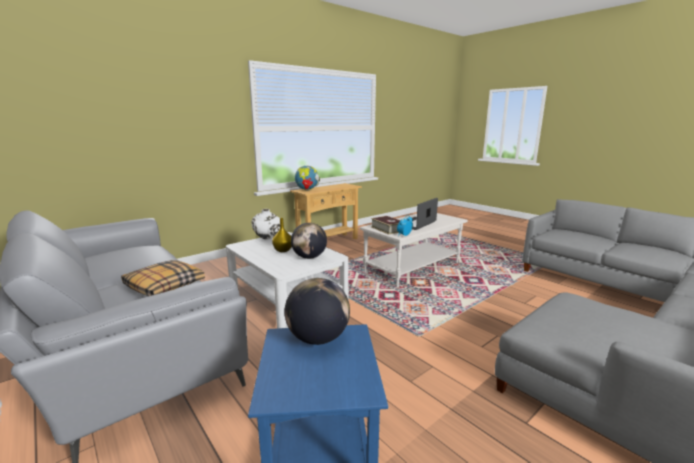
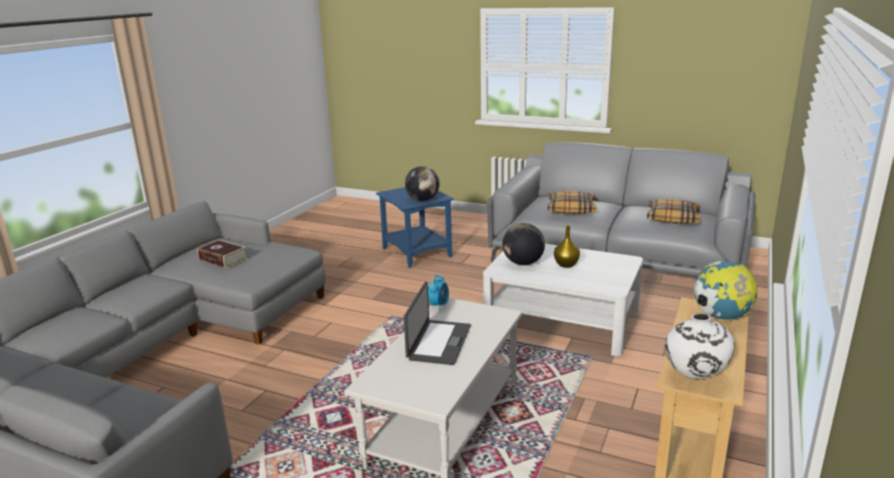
camera: 155 degrees right, 5 degrees up
(128, 255) = (672, 218): none -> pillow
(267, 239) = (618, 276): white vase -> white vase (694, 377)
(387, 229) = (474, 314): book -> book (223, 259)

